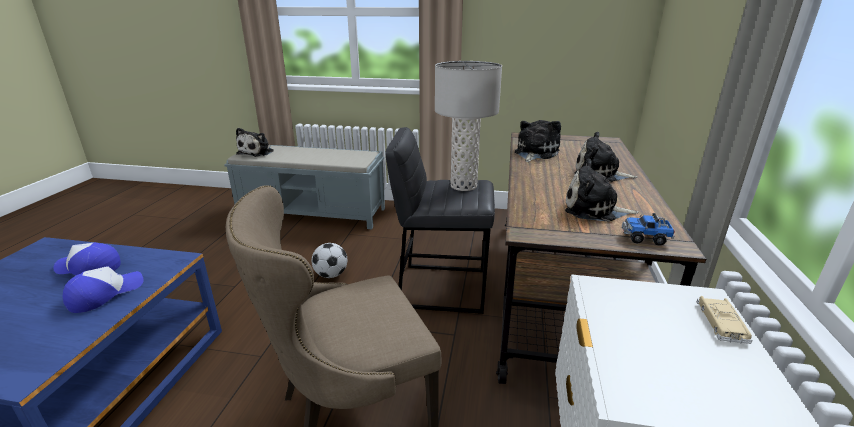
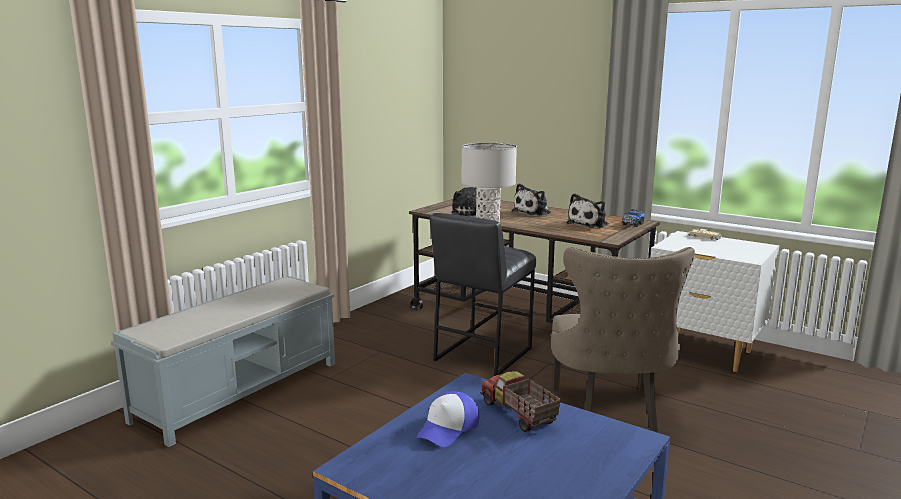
camera: 65 degrees left, 10 degrees down
(105, 294) = (518, 415): cap -> toy truck
(257, 152) = (170, 330): plush toy -> none
(331, 275) = (410, 399): football -> none

